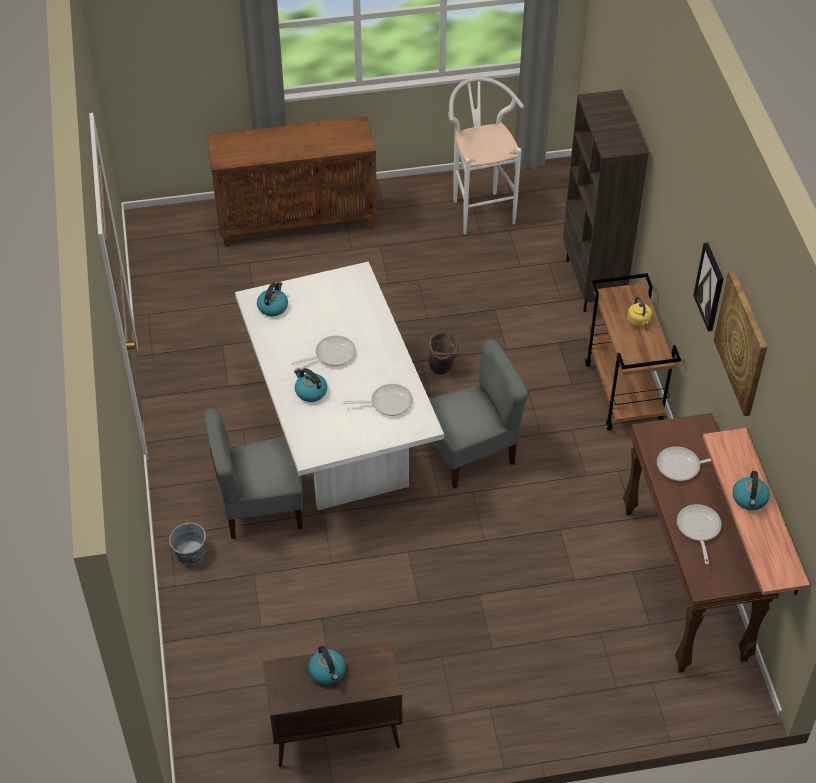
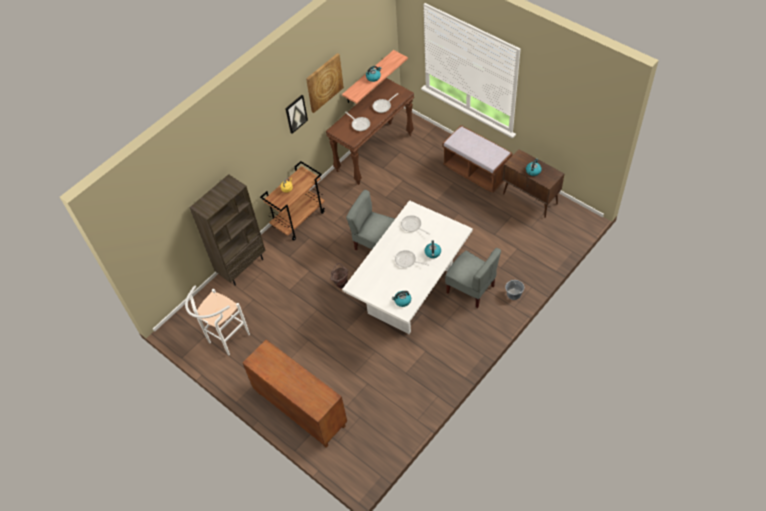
camera: 125 degrees left, 5 degrees up
(482, 702) = (476, 172): none -> brown bench

